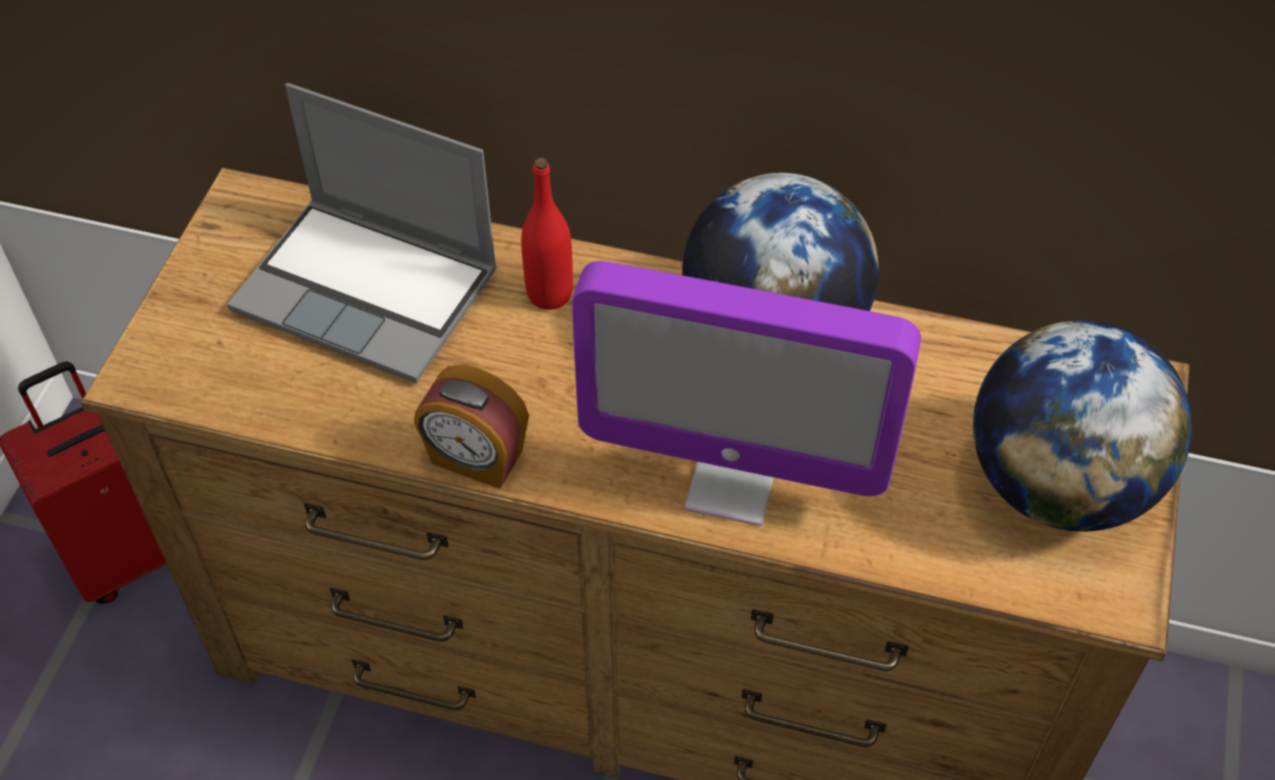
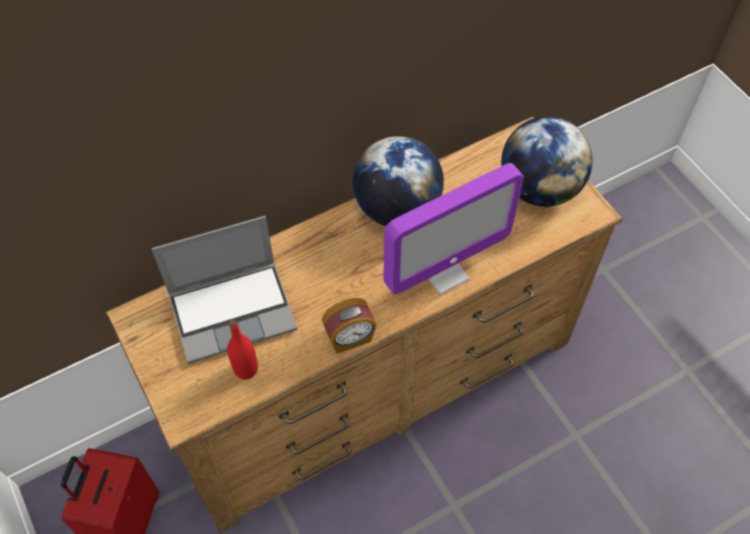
camera: 45 degrees left, 5 degrees up
(549, 294) = (303, 257): red bottle -> red bottle (246, 369)

